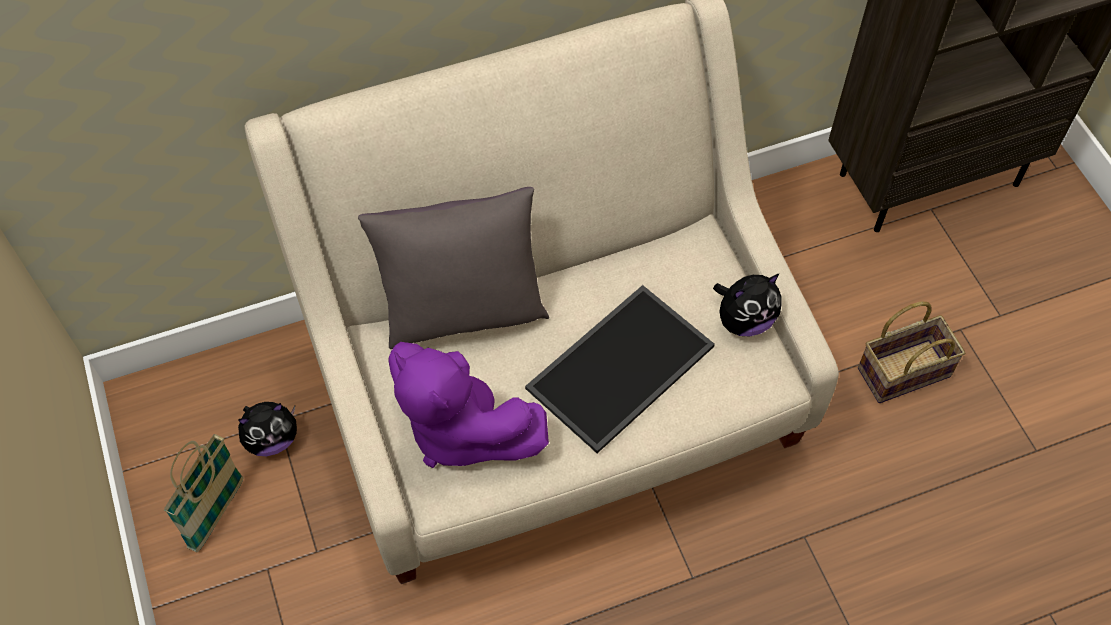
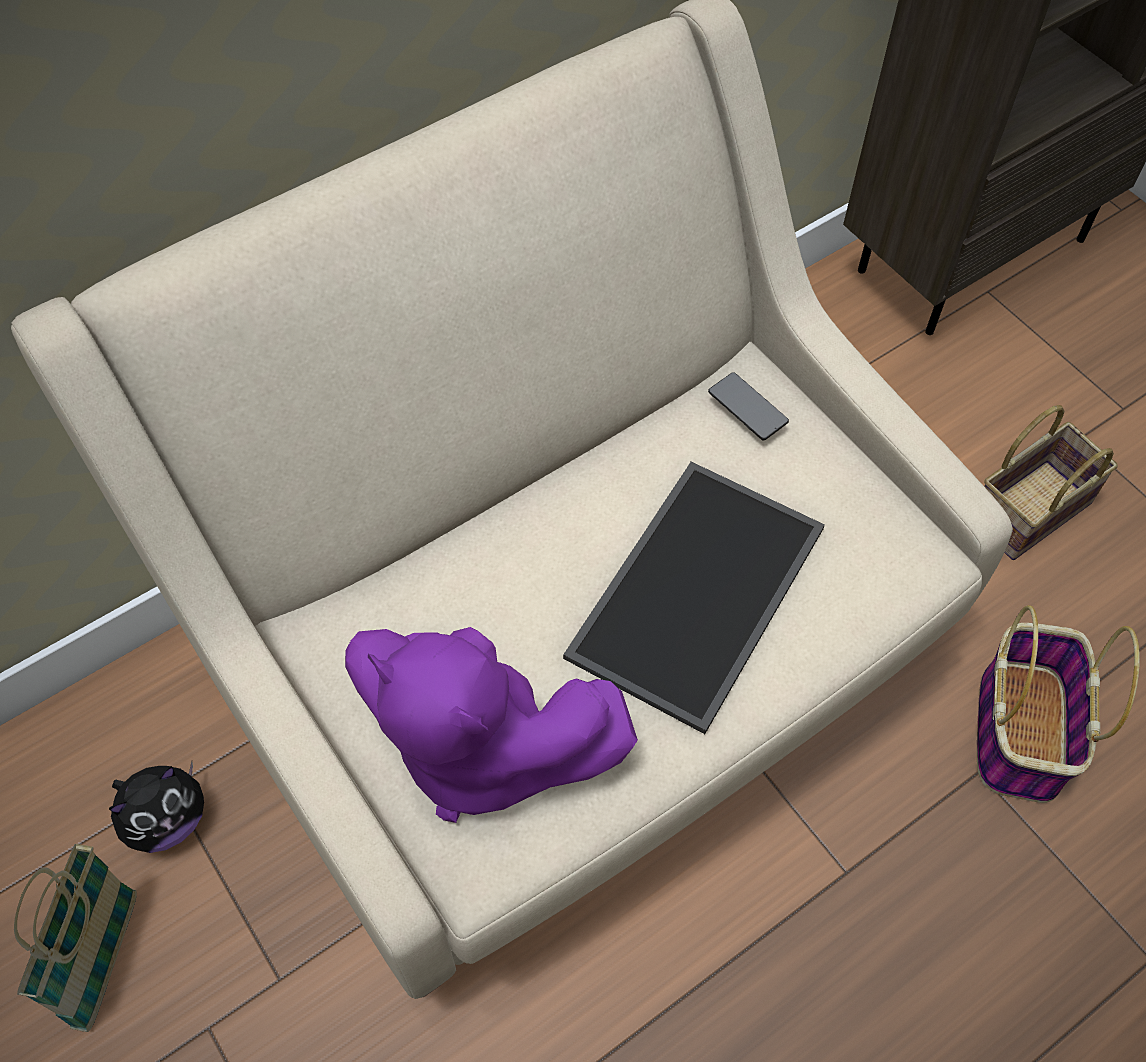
camera: 15 degrees left, 0 degrees up
(463, 312) = (432, 562): grey pillow -> none
(691, 258) = (747, 407): none -> phone
(744, 320) = (852, 481): plush toy -> none
(842, 515) = (1019, 728): none -> basket

